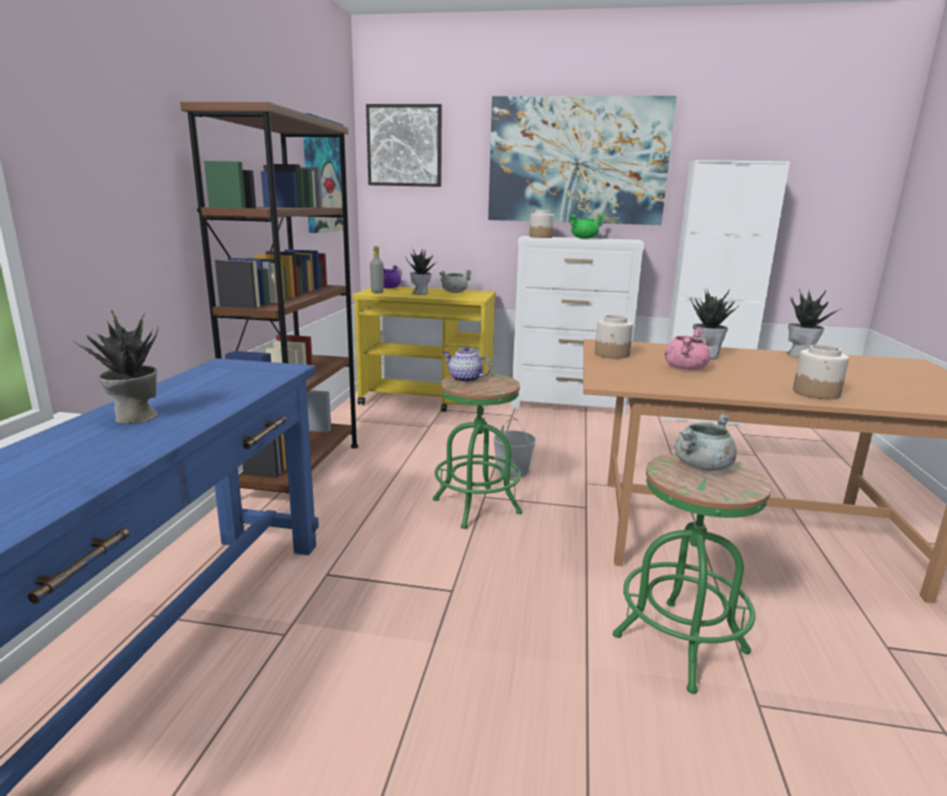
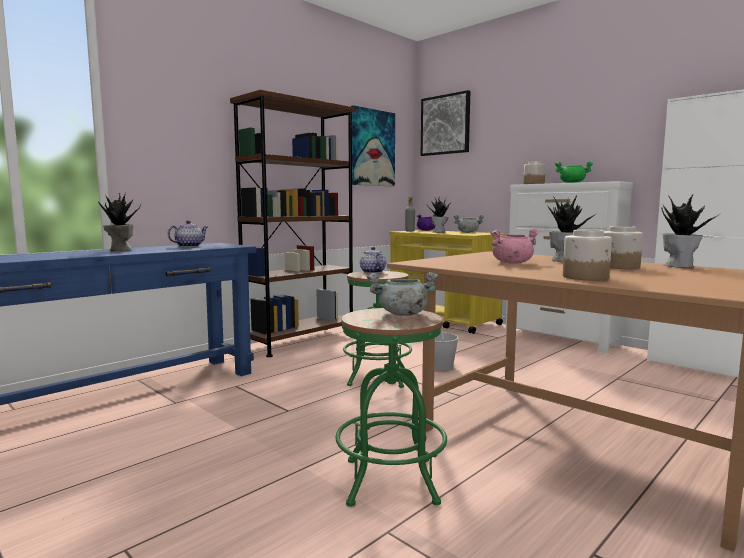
camera: 35 degrees right, 10 degrees down
(214, 381) = (189, 246): none -> teapot
(577, 161) = (573, 118): picture -> none
(612, 354) = (477, 256): jar -> jar (619, 267)

